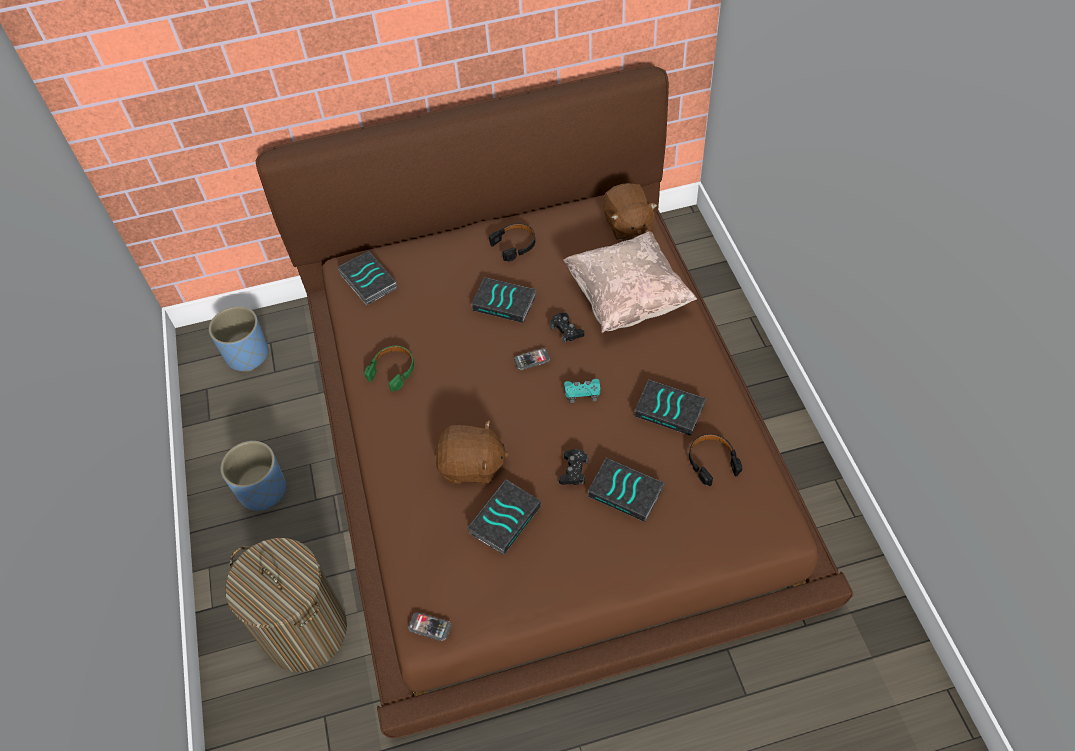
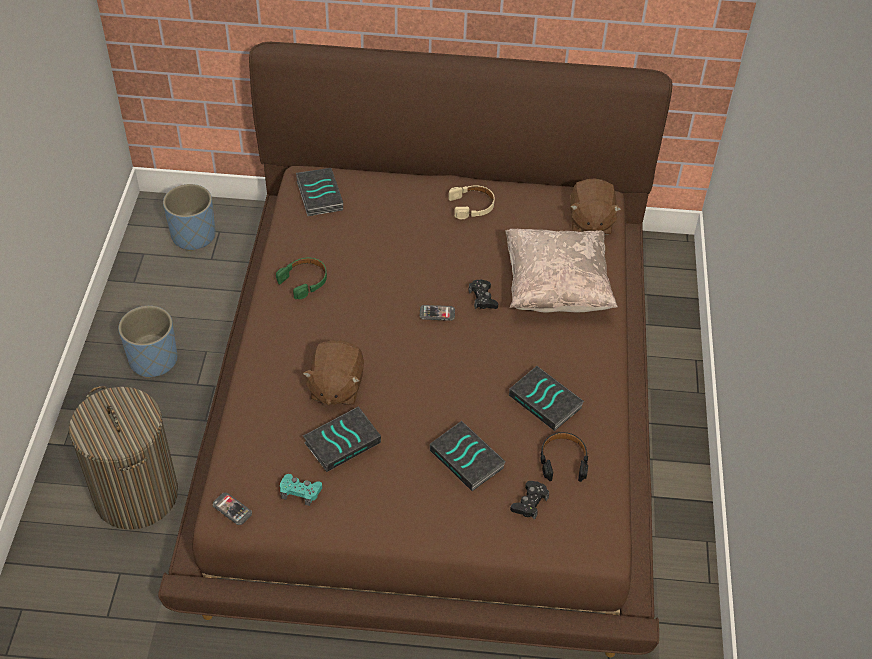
camera: 15 degrees right, 5 degrees down
(472, 466) = (335, 387): brown plush toy -> brown plush toy turned 75 degrees clockwise
(505, 302) = (437, 255): book -> none
(514, 245) = (472, 206): black headphones -> beige headphones
(573, 470) = (428, 423): black game controller -> black game controller (529, 503)
(582, 392) = (470, 358): turquoise game controller -> turquoise game controller (300, 491)

